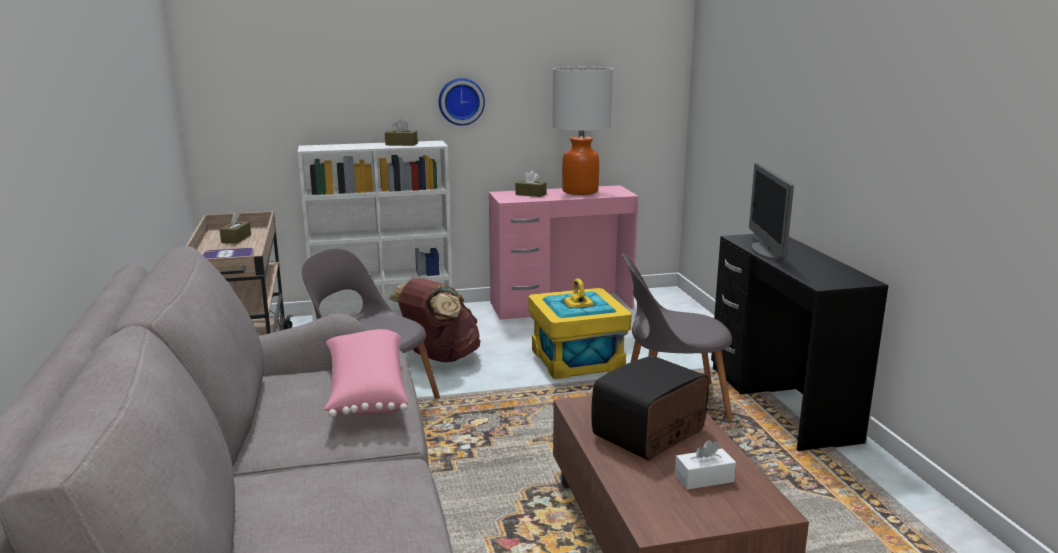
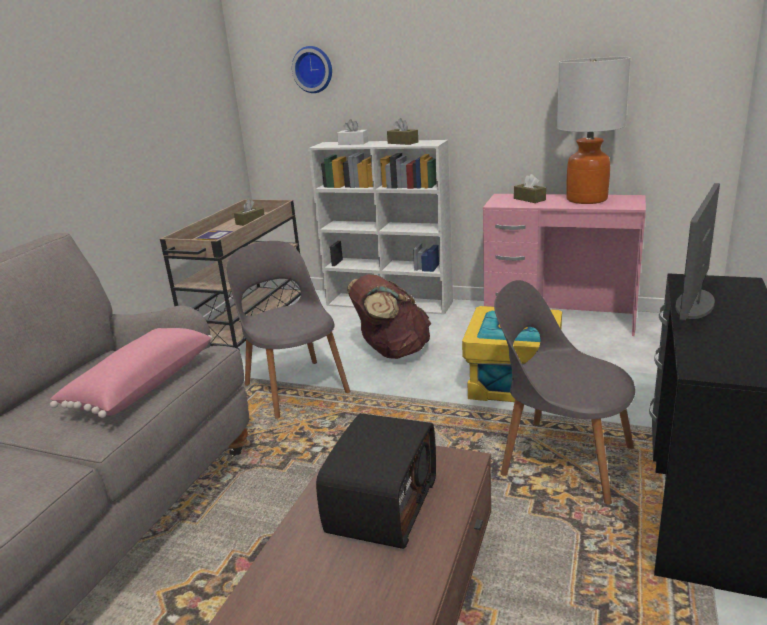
camera: 35 degrees right, 5 degrees up
(461, 101) = (468, 99): wall clock -> wall clock (313, 69)
(650, 434) = (380, 505): radio -> radio turned 120 degrees clockwise
(704, 478) = (362, 588): white tissue box -> white tissue box (353, 143)

